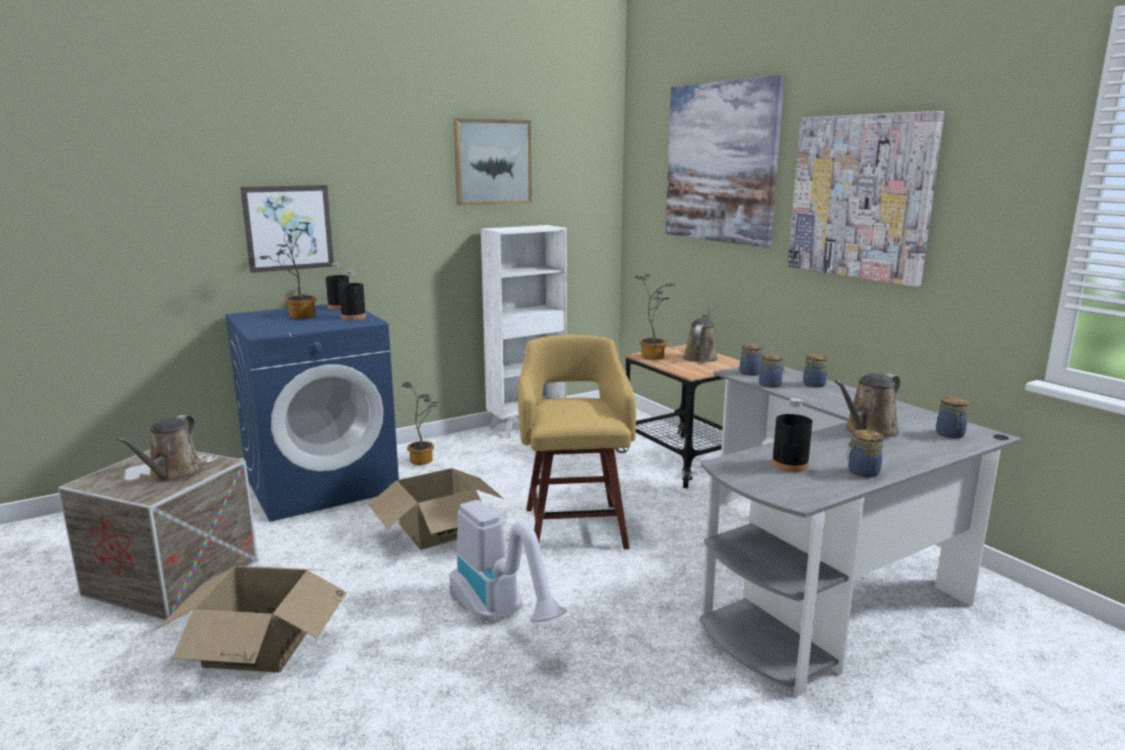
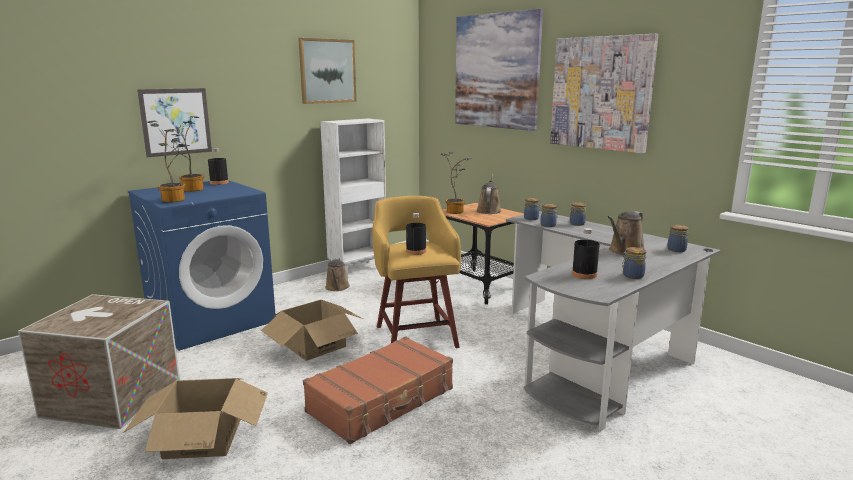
camera: 10 degrees left, 0 degrees up
(172, 474) = (113, 314): brown watering can -> brown watering can (337, 287)
(353, 317) = (235, 189): black bottle -> black bottle (416, 251)
(424, 459) = (287, 297): potted plant -> potted plant (176, 199)
(501, 616) = (382, 401): vacuum cleaner -> brown suitcase

